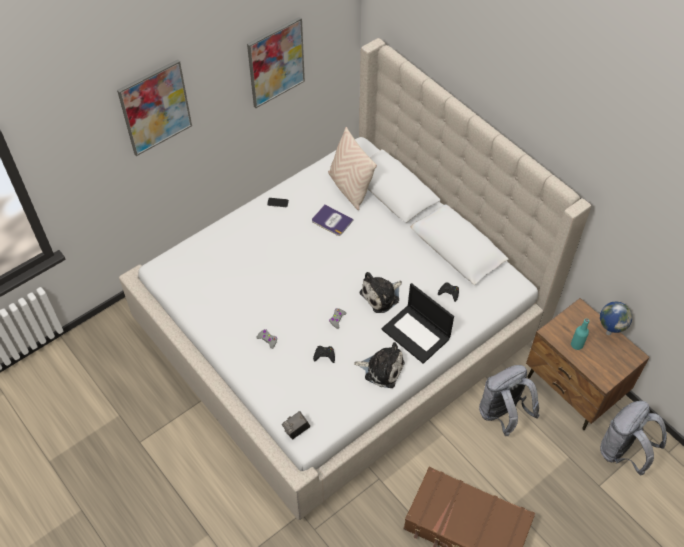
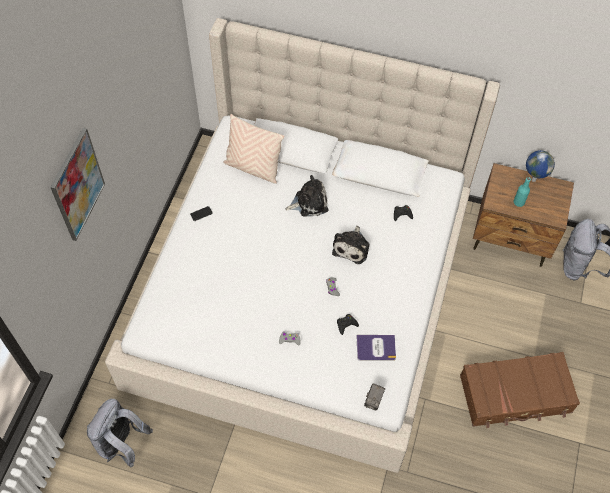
camera: 35 degrees left, 5 degrees up
(276, 62) = (142, 84): picture -> none
(332, 221) = (261, 205): book -> book (376, 348)
(381, 369) = (399, 308): plush toy -> plush toy (309, 202)
(416, 334) = (403, 263): laptop -> none
(502, 415) = (477, 290): grey backpack -> grey backpack (122, 444)

